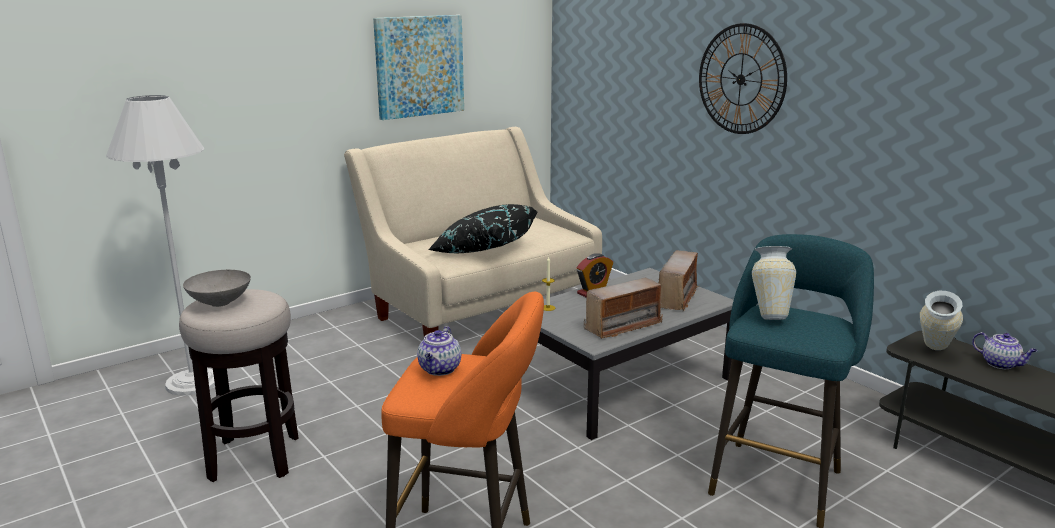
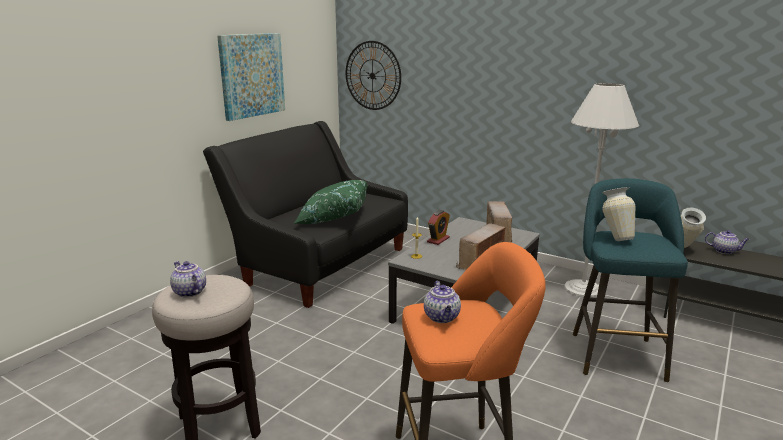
camera: 20 degrees left, 0 degrees up
(193, 382) = (111, 369): white floor lamp -> white floor lamp (582, 289)
(219, 303) = (188, 292): grey bowl -> teapot
(480, 306) = (319, 264): beige sofa -> black sofa
(483, 249) = (332, 217): black pillow -> green pillow
(741, 79) = (509, 75): wall clock -> wall clock (372, 75)

